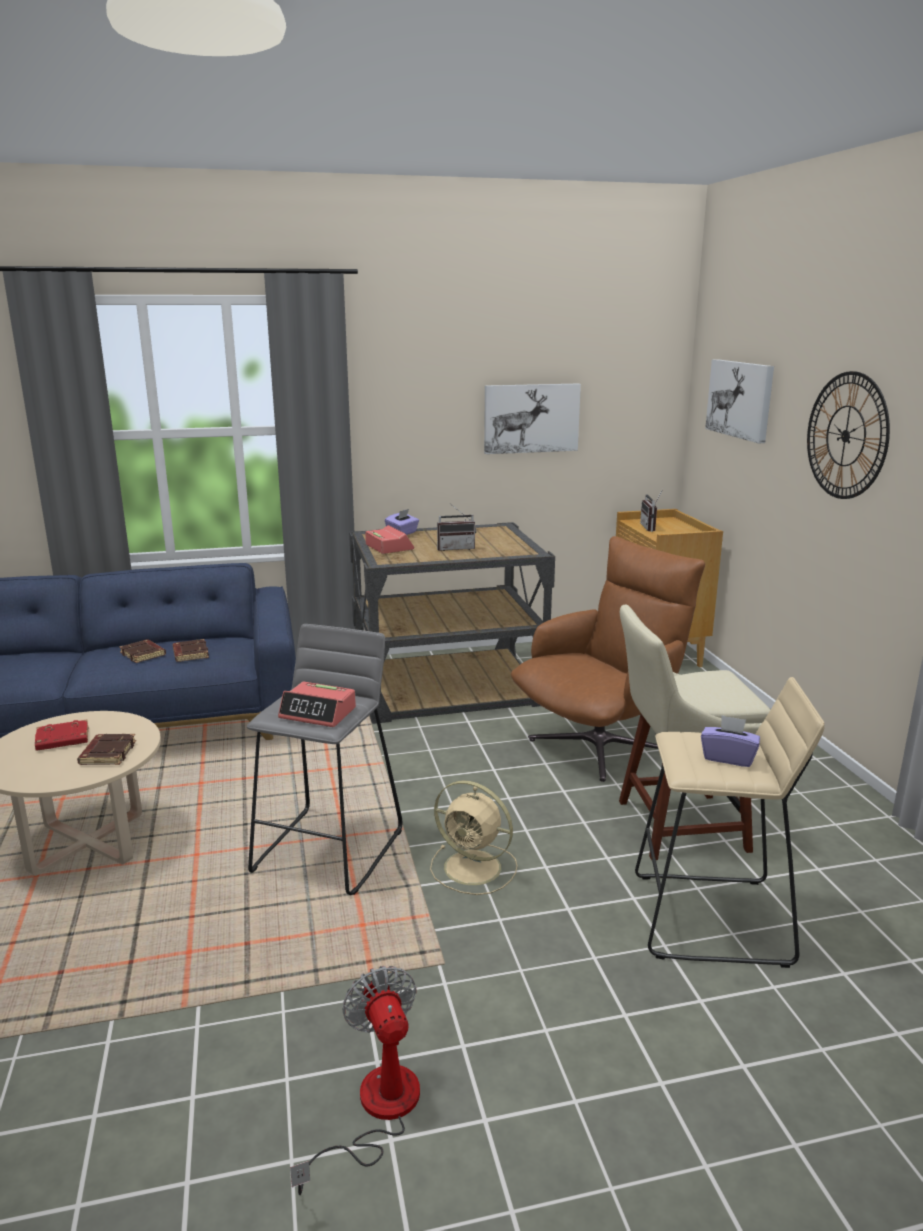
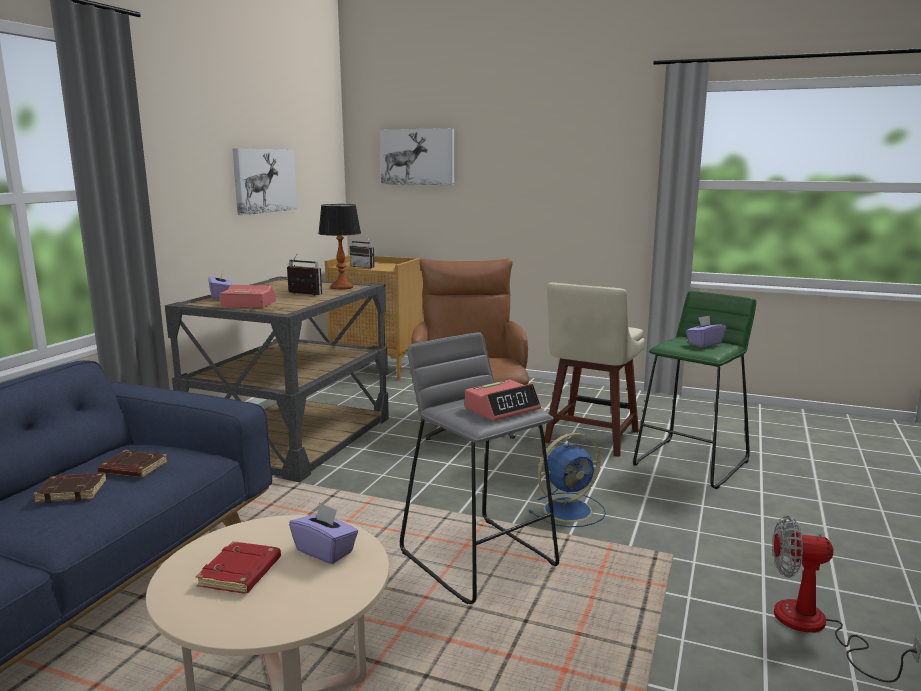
camera: 55 degrees left, 5 degrees down
(107, 753) = (325, 551): brown book -> purple tissue box
(455, 548) = (302, 295): radio -> radio turned 90 degrees counterclockwise
(475, 868) = (569, 509): beige fan -> blue fan
(511, 549) = (342, 287): none -> table lamp
(712, 919) = (691, 463): beige stool -> green stool
(846, 436) = (541, 167): wall clock -> none

